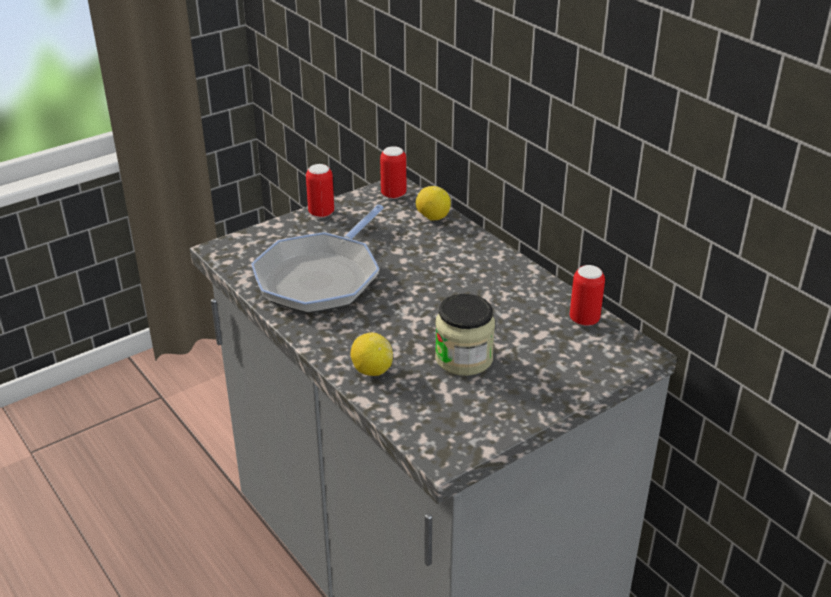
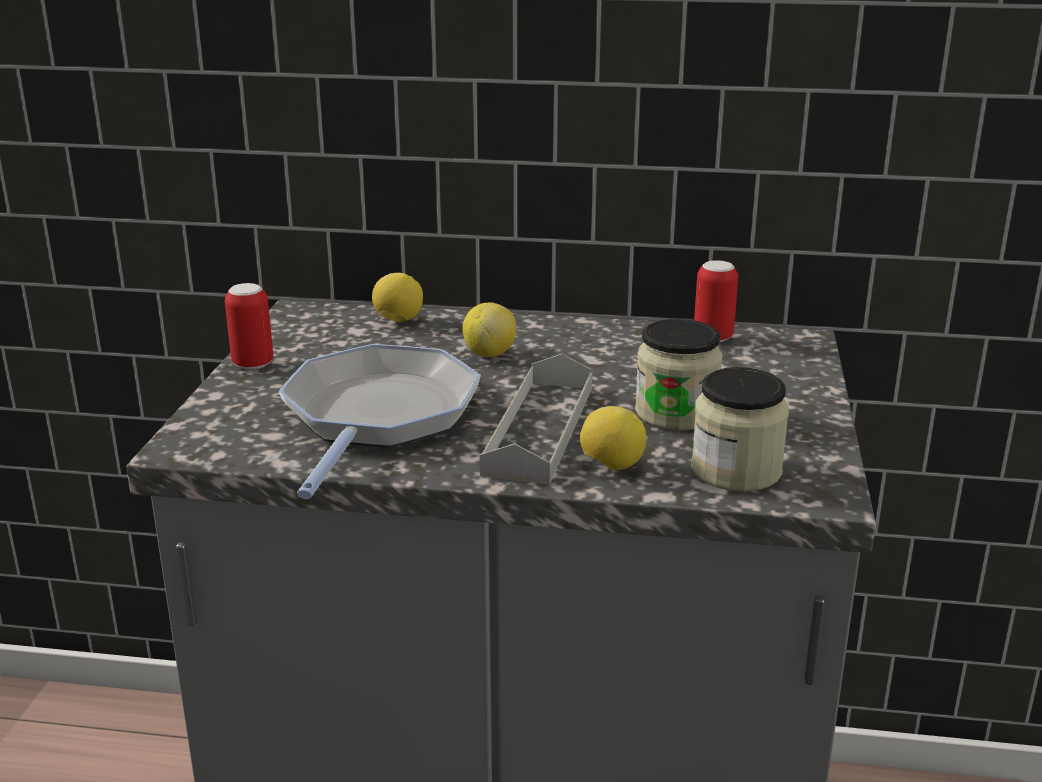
camera: 45 degrees left, 10 degrees down
(321, 277) = (377, 417): frying pan -> frying pan turned 150 degrees counterclockwise
(379, 327) = (539, 429): none -> grey tray
(393, 194) = (310, 318): can -> none
(426, 411) = (736, 470): none -> jar
(439, 265) = (489, 353): none -> lemon

